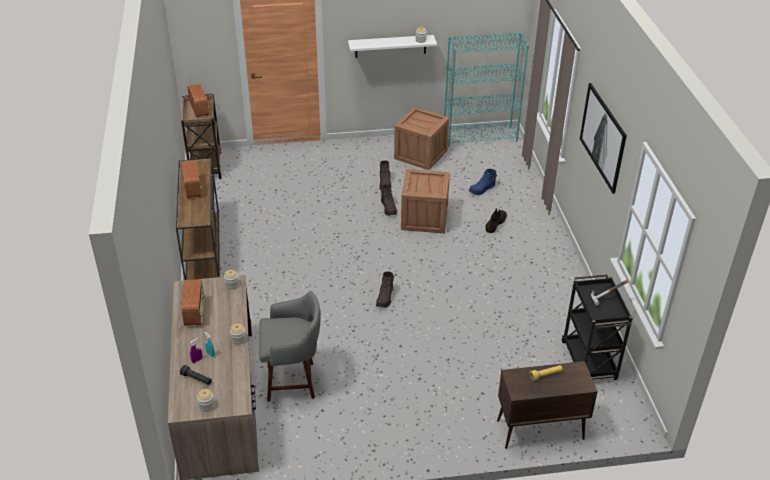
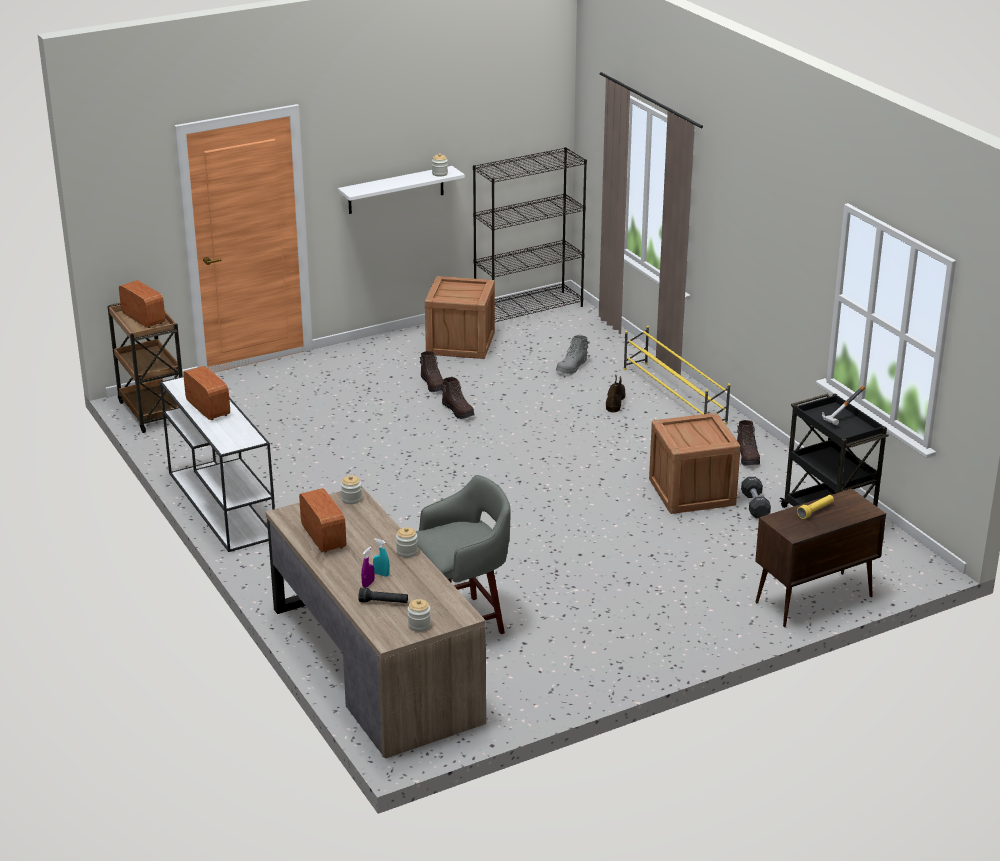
camera: 20 degrees left, 10 degrees down
(202, 246) = (220, 504): brown console table -> white console table
(385, 298) = (523, 509): brown boot -> brown boot (748, 457)
(424, 218) = (515, 413): crate -> crate (692, 492)
(480, 136) = (529, 309): turquoise bookcase -> black bookcase
(482, 190) = (572, 367): blue boot -> grey boot
(538, 228) = (674, 396): none -> yellow shoe rack
(543, 335) = (755, 505): none -> black dumbbell
(604, 137) = (766, 228): picture -> none

